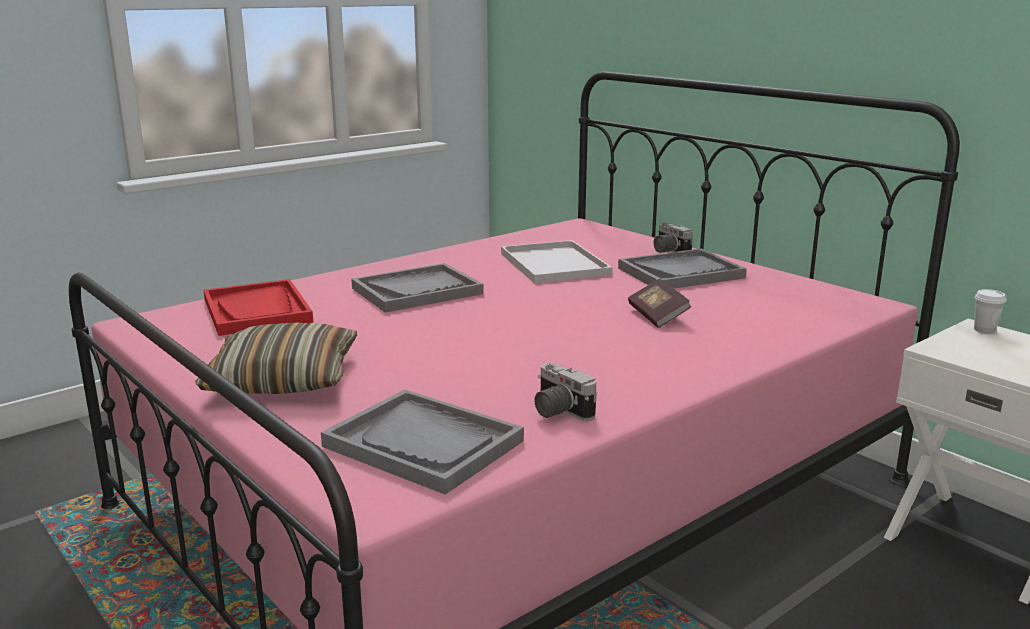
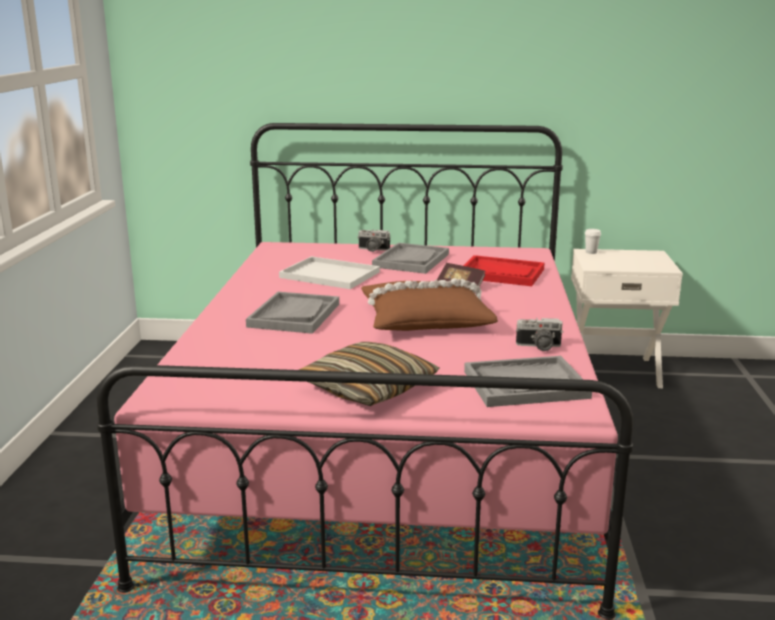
camera: 45 degrees left, 0 degrees up
(257, 310) = (224, 361): red tray -> red tray (501, 273)
(523, 335) = (424, 318): none -> brown pillow

